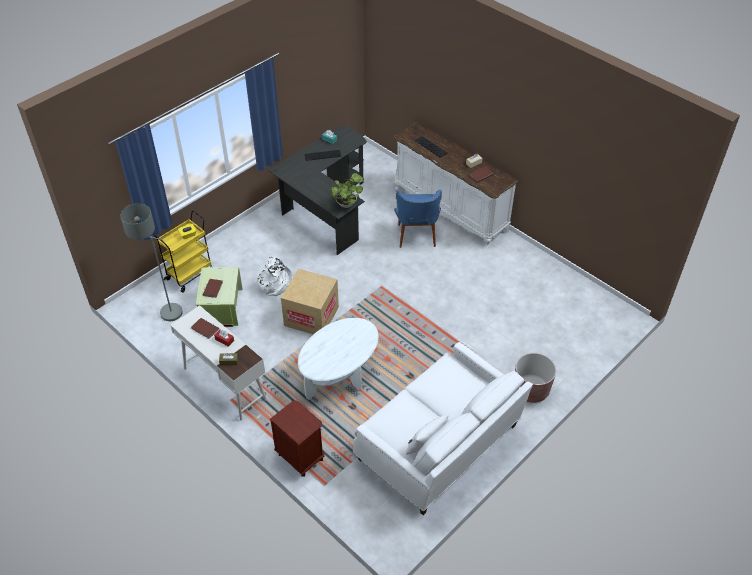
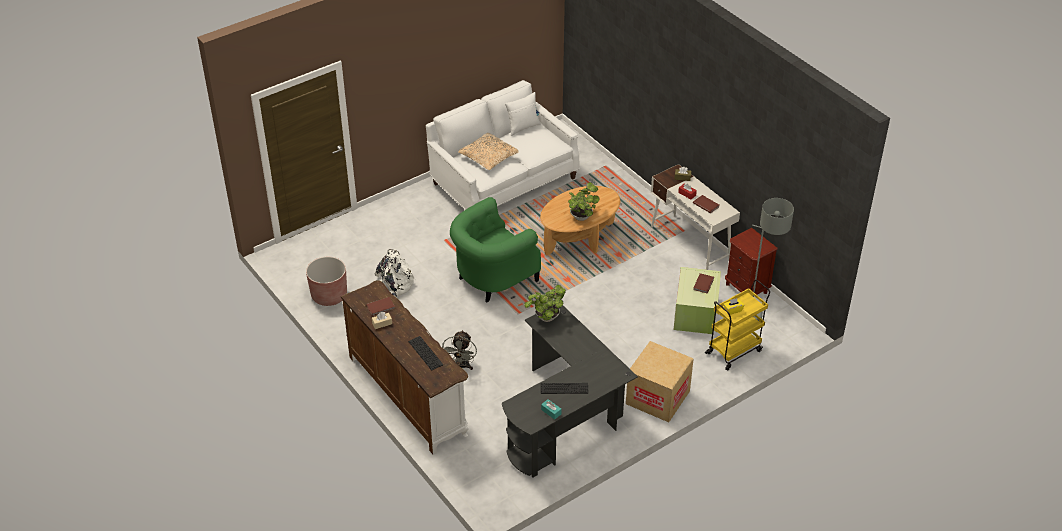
camera: 170 degrees left, 5 degrees down
(276, 283) = (635, 331): white backpack -> white backpack (394, 285)
(300, 457) = (623, 185): brown nightstand -> brown nightstand (746, 288)
(311, 316) = (600, 293): cardboard box -> cardboard box (657, 397)
(335, 336) = (582, 216): none -> potted plant
(339, 374) = (579, 239): white coffee table -> brown coffee table
(413, 317) = (493, 278): none -> green armchair
(416, 235) = (461, 366): blue chair -> grey fan
(452, 392) = (488, 157): none -> beige pillow
(531, 390) = (406, 207): brown planter -> brown planter (329, 295)

